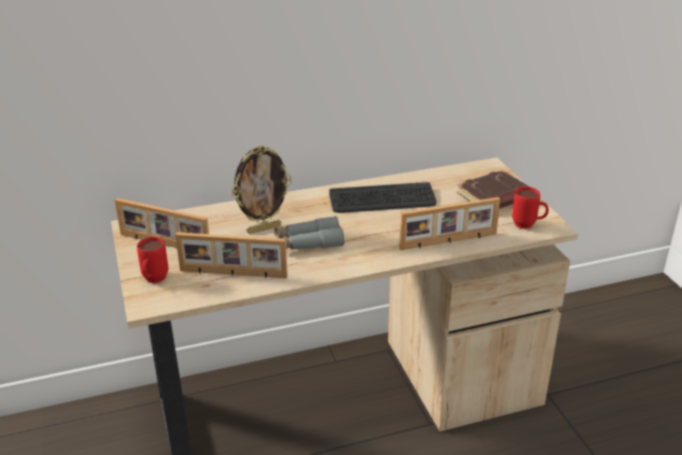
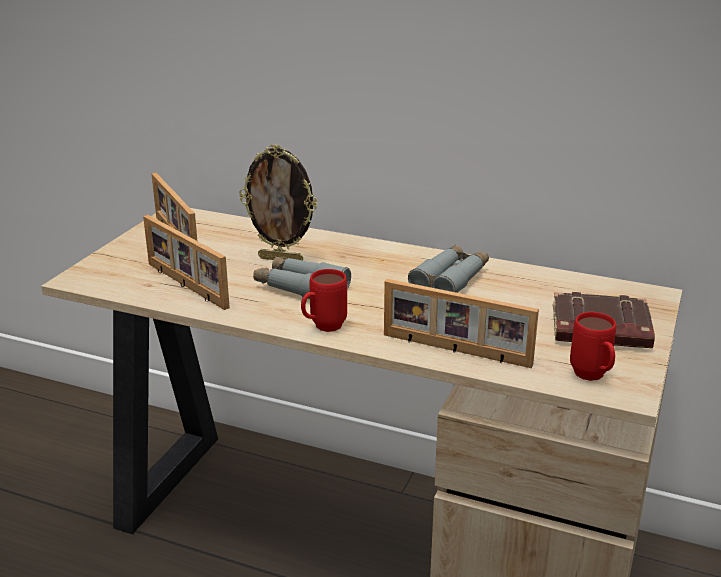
camera: 40 degrees right, 5 degrees down
(153, 281) = (115, 263): red mug -> red mug (322, 328)
(382, 199) = (450, 279): keyboard -> grey binoculars

